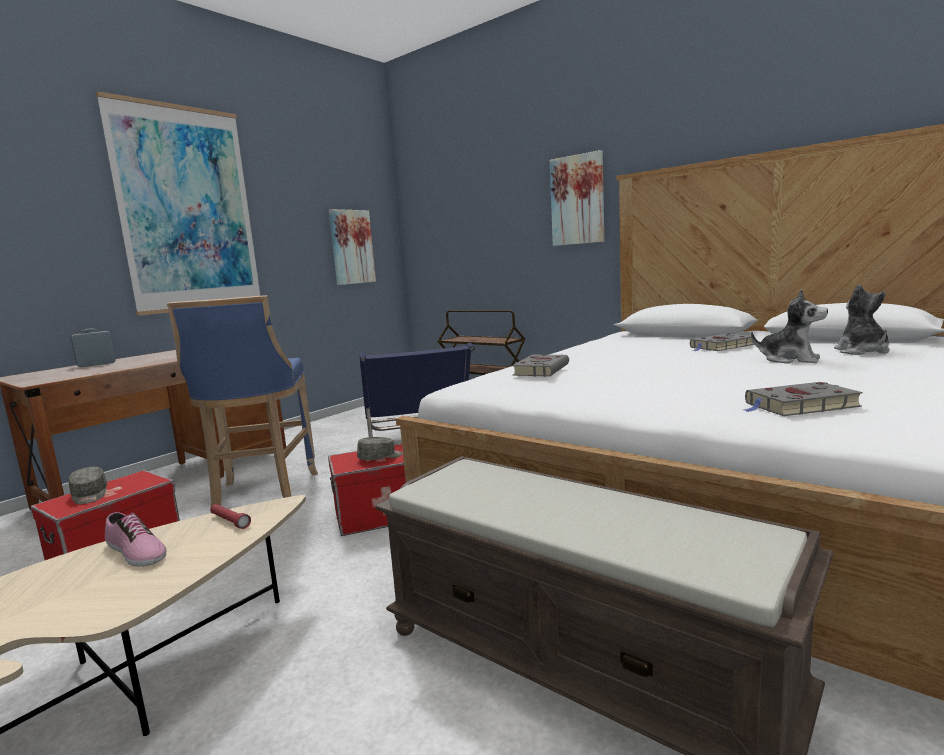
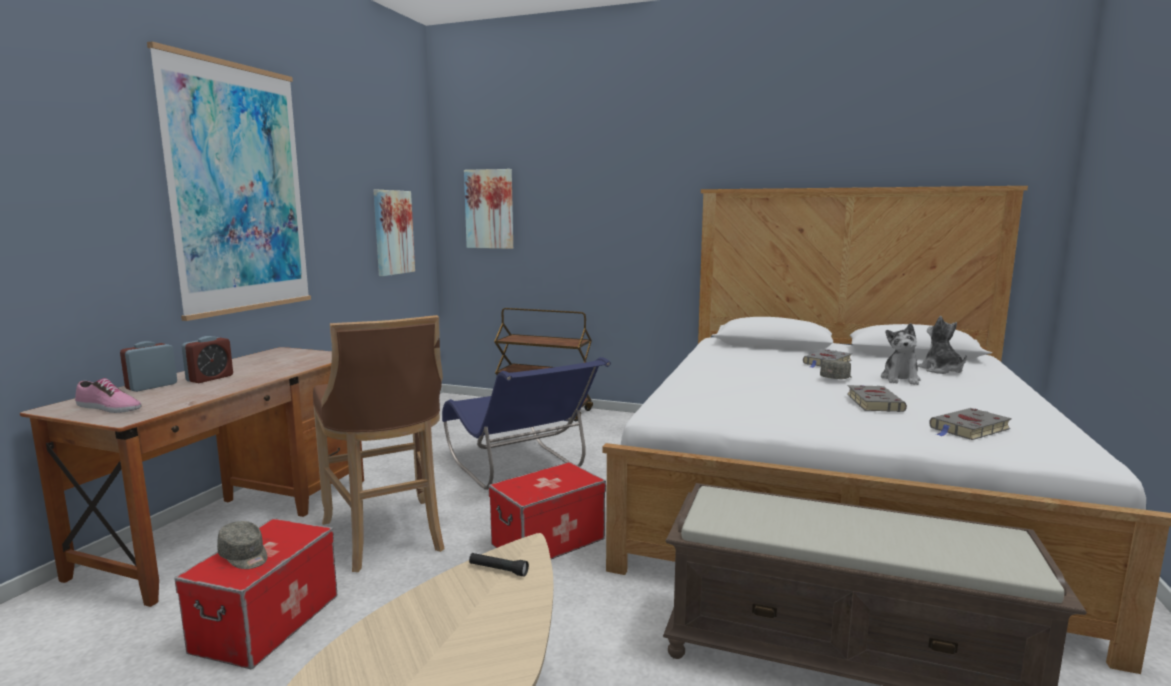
camera: 20 degrees left, 0 degrees up
(135, 552) = (436, 615): shoe -> shoe (108, 408)
(141, 359) = (210, 378): none -> alarm clock
(230, 521) = (498, 570): red flashlight -> black flashlight
(263, 498) = (387, 537): blue stool -> brown stool
(380, 457) = (551, 483): grey cap -> grey cap (837, 378)
(541, 369) = (717, 392): grey book -> grey book (873, 402)
(577, 200) = (655, 206): picture -> picture (489, 209)
(789, 360) = (900, 379): plush toy -> plush toy turned 90 degrees clockwise

